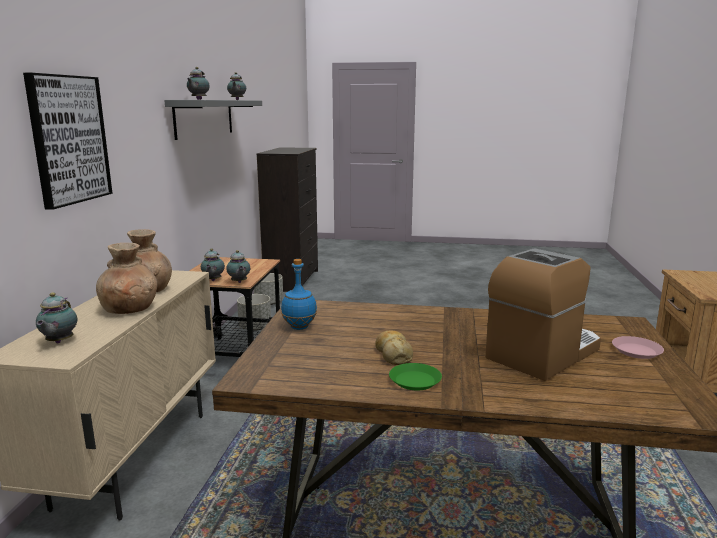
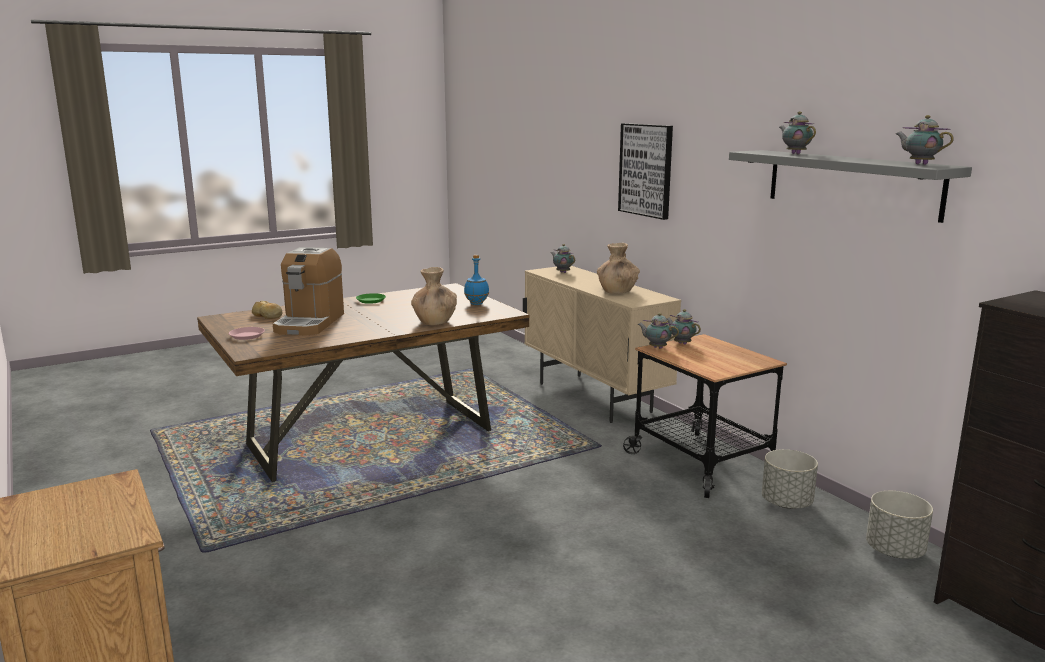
camera: 140 degrees right, 0 degrees up
(130, 309) = (584, 284): brown vase -> brown vase (434, 322)
(393, 354) = (398, 305): bread -> bread (267, 315)

